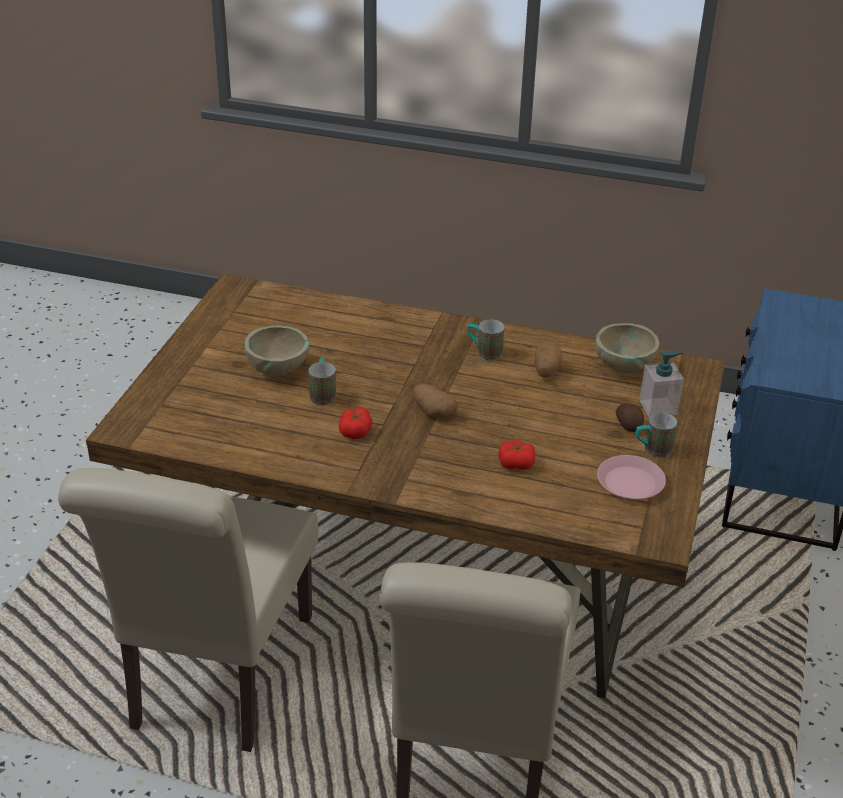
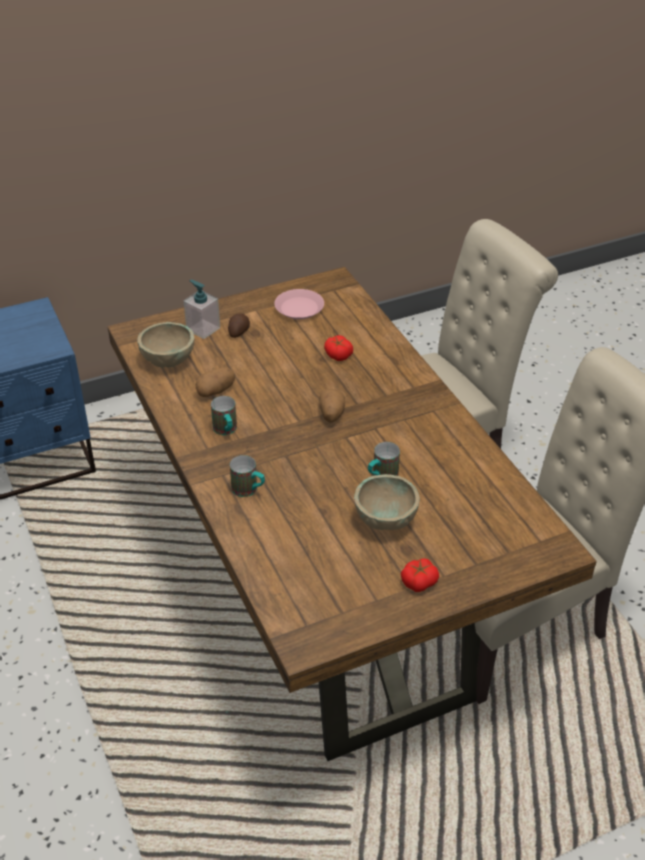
camera: 130 degrees left, 5 degrees up
(355, 431) = (399, 435): tomato -> tomato (419, 582)
(652, 450) = (255, 313): mug -> mug (249, 490)

